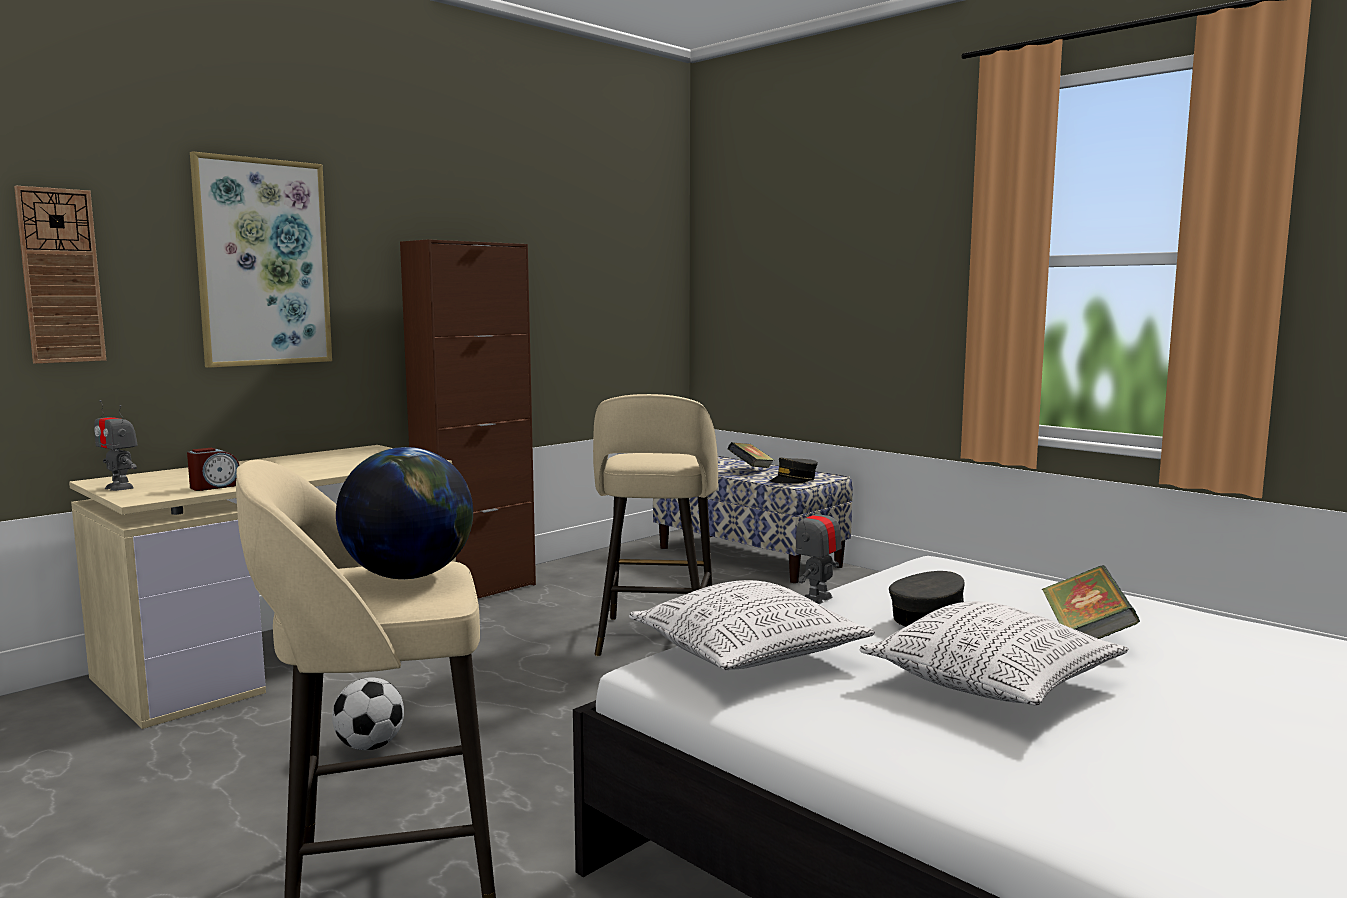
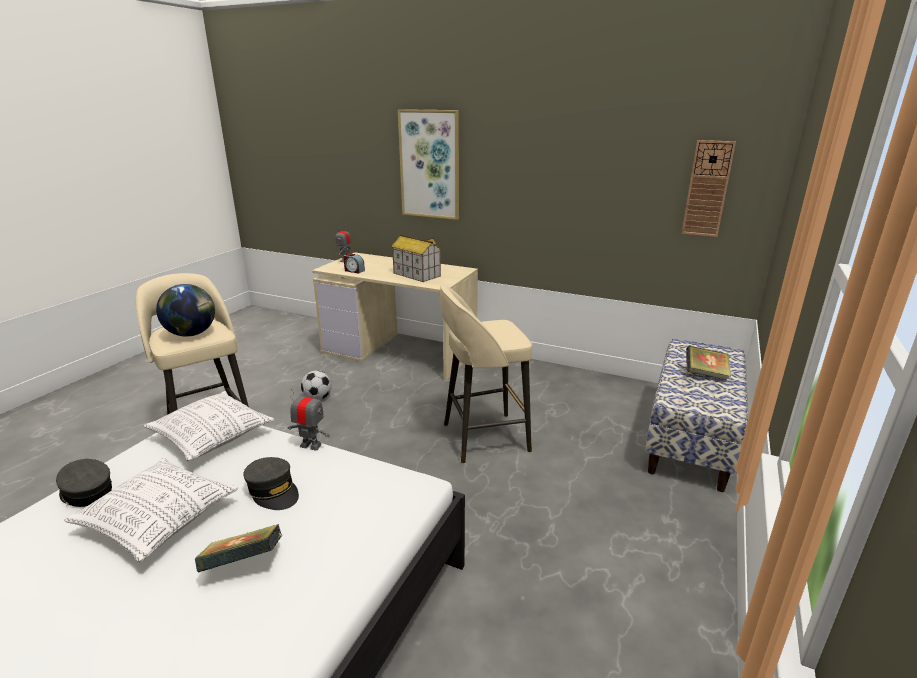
camera: 70 degrees right, 15 degrees up
(61, 276) = (355, 168): wall clock -> wall clock (707, 189)
(337, 464) = (416, 274): none -> toy house
(477, 591) = (516, 365): brown cabinet -> none
(793, 480) = (690, 397): grey cap -> grey cap (86, 491)

